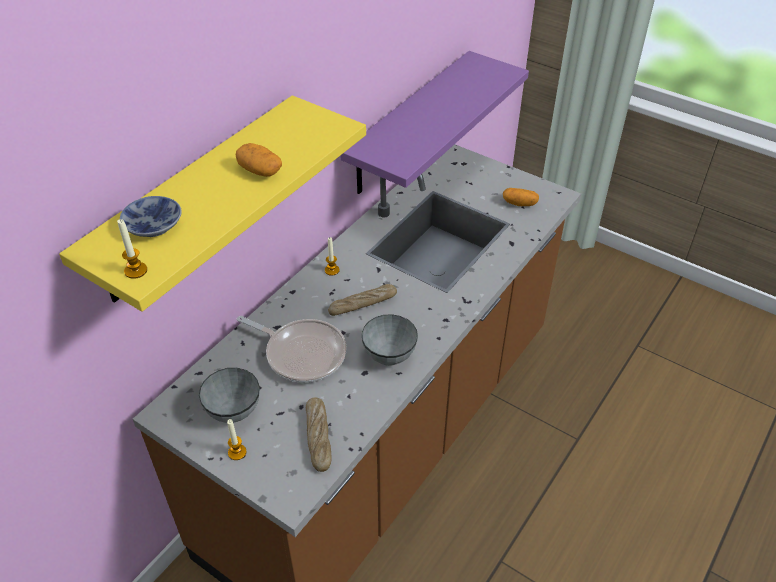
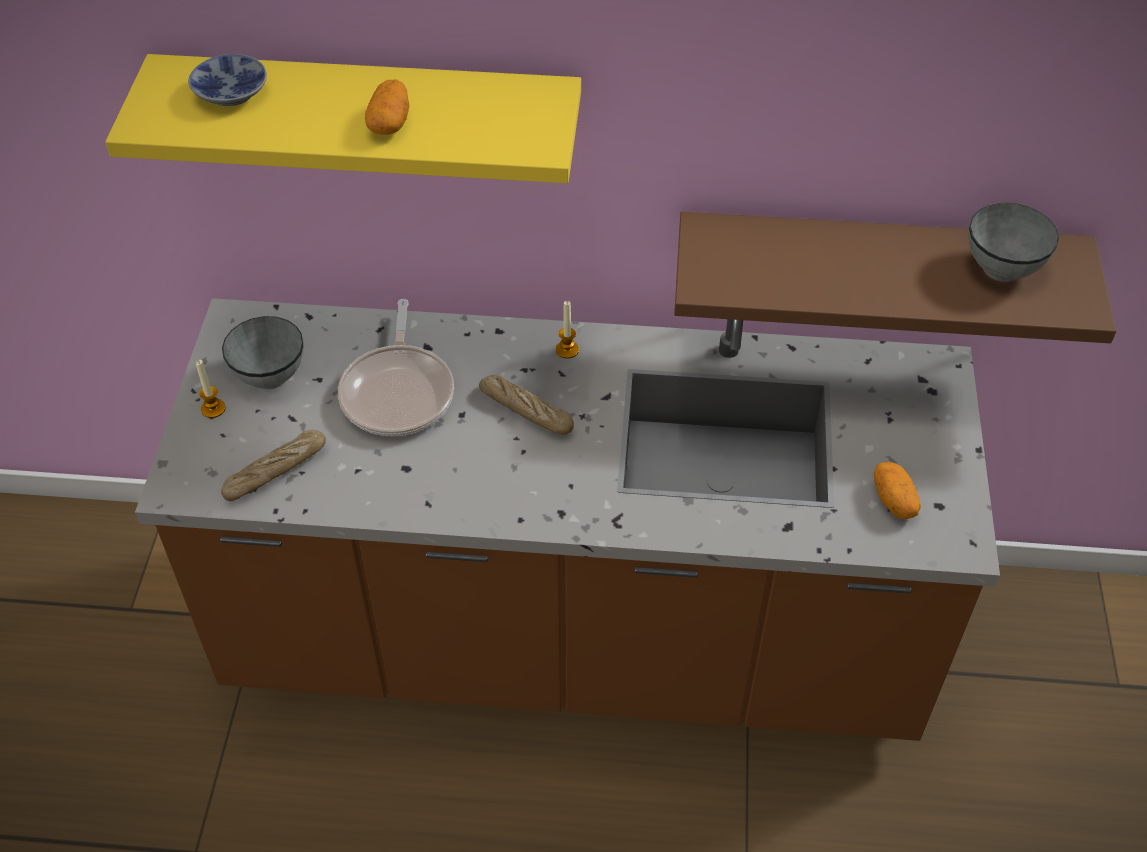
camera: 60 degrees right, 5 degrees up
(136, 270) = (149, 116): candle -> none
(390, 356) = (451, 481): grey bowl -> grey bowl (1002, 268)
(409, 123) = (876, 264): purple shelf -> brown shelf

